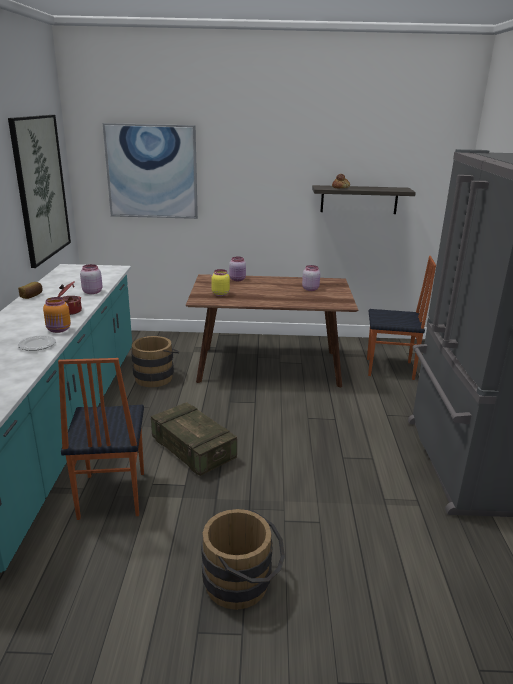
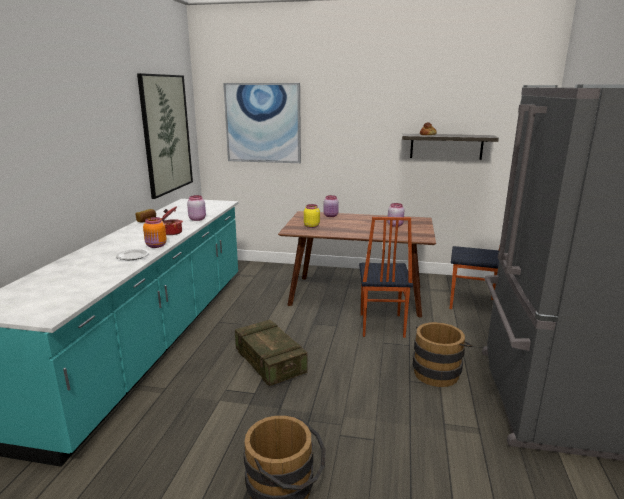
camera: 10 degrees right, 5 degrees down
(110, 495) = (186, 396): chair -> chair (381, 325)
(156, 376) = (254, 299): brown bucket -> brown bucket (438, 371)

